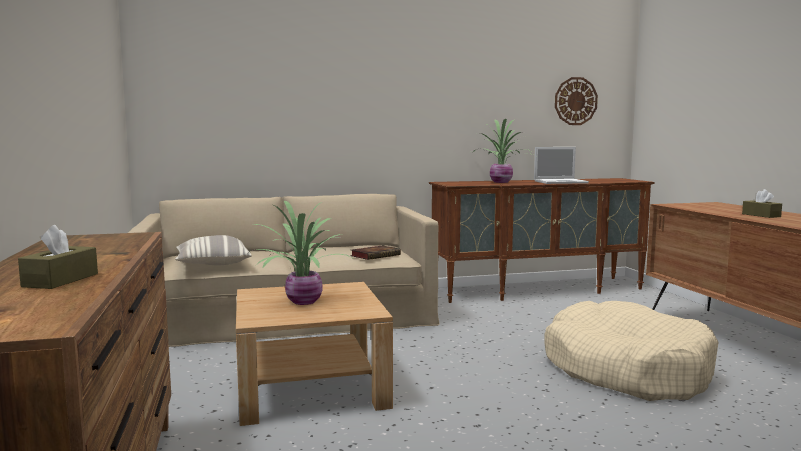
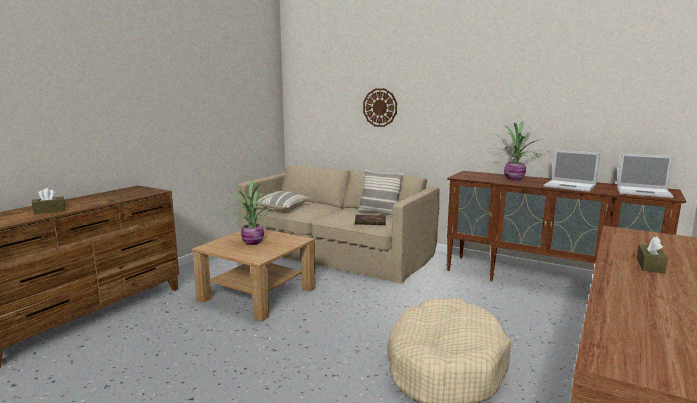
camera: 45 degrees right, 5 degrees up
(354, 247) = (379, 213): none -> pillow
(575, 101) = (625, 104): wall clock -> wall clock (380, 107)
(615, 180) = (644, 192): none -> laptop

